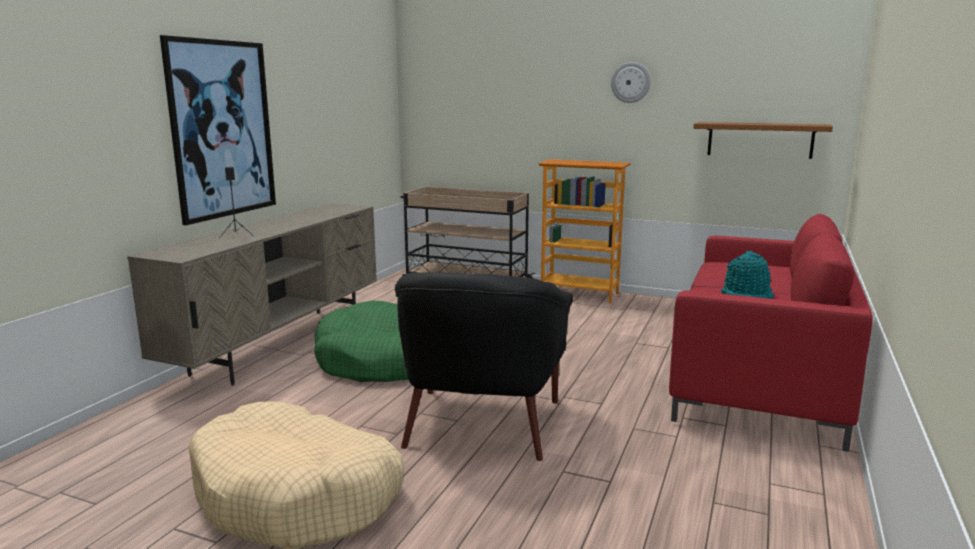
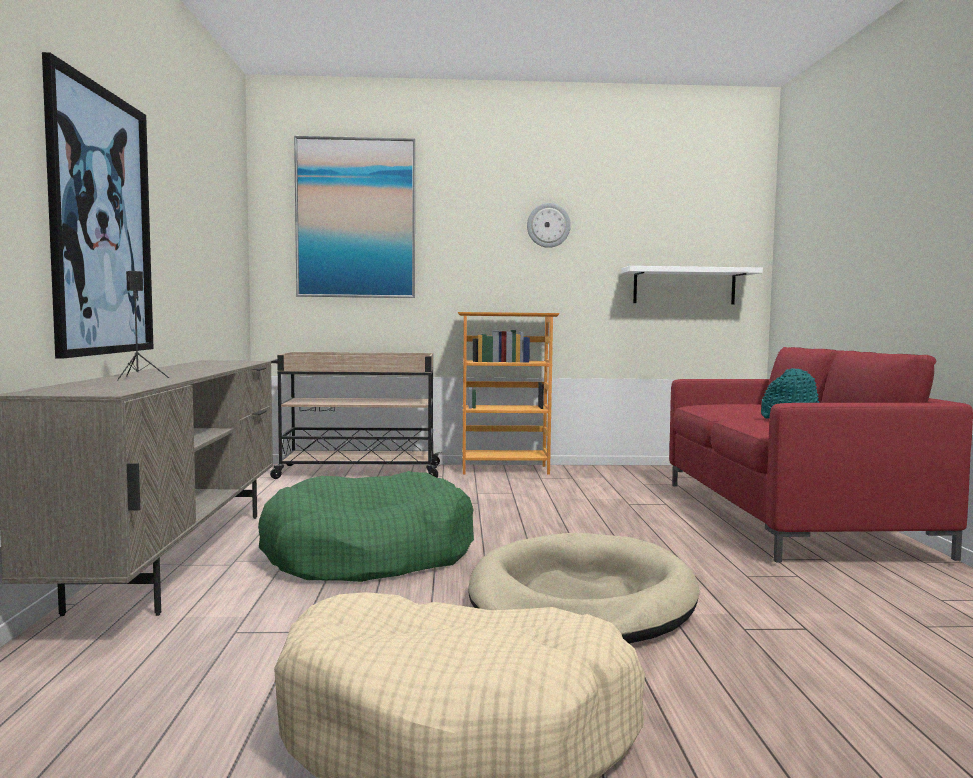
camera: 25 degrees left, 10 degrees down
(473, 79) = (355, 218): none -> picture
(481, 423) = (582, 600): black armchair -> beige dog bed
(760, 140) = (684, 286): brown shelf -> white shelf

